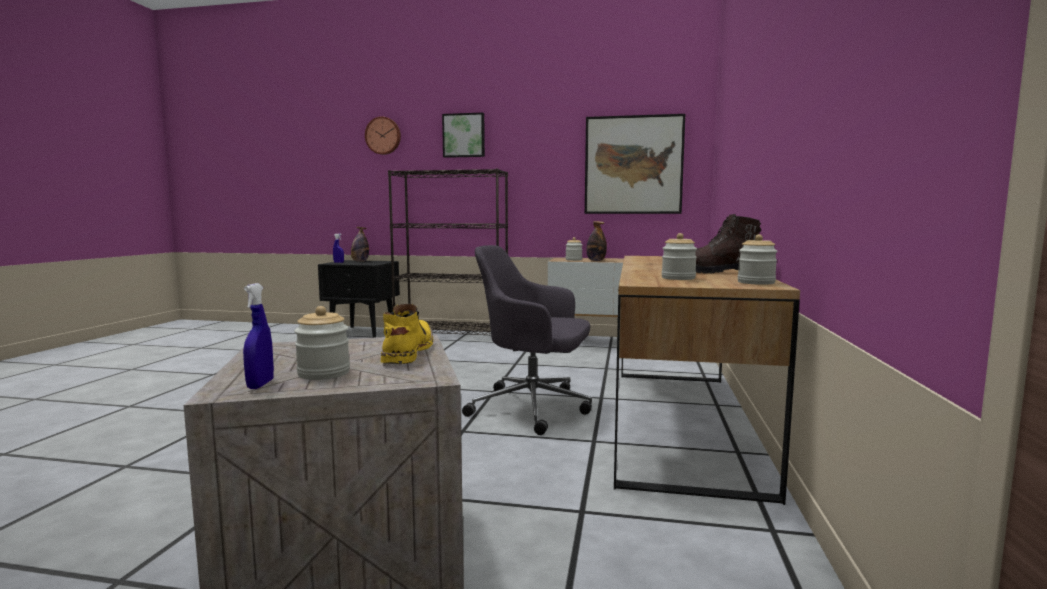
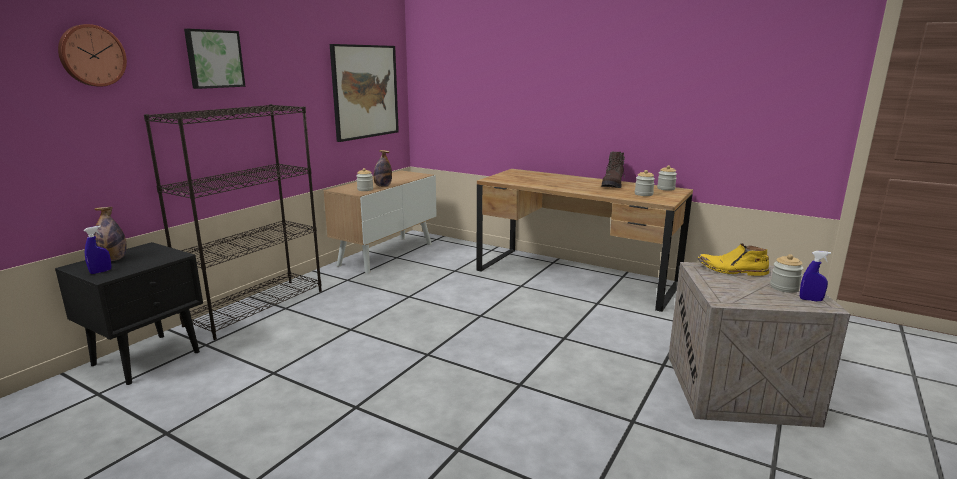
camera: 70 degrees left, 10 degrees up
(533, 408) = (530, 309): grey office chair -> none

